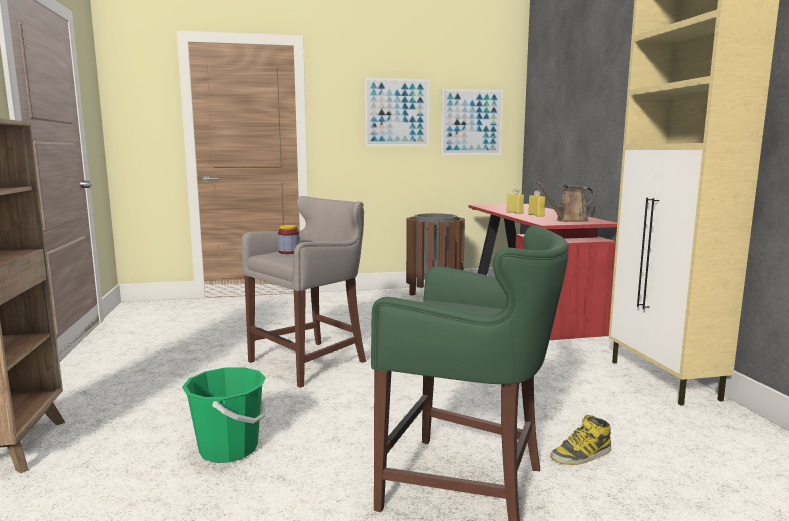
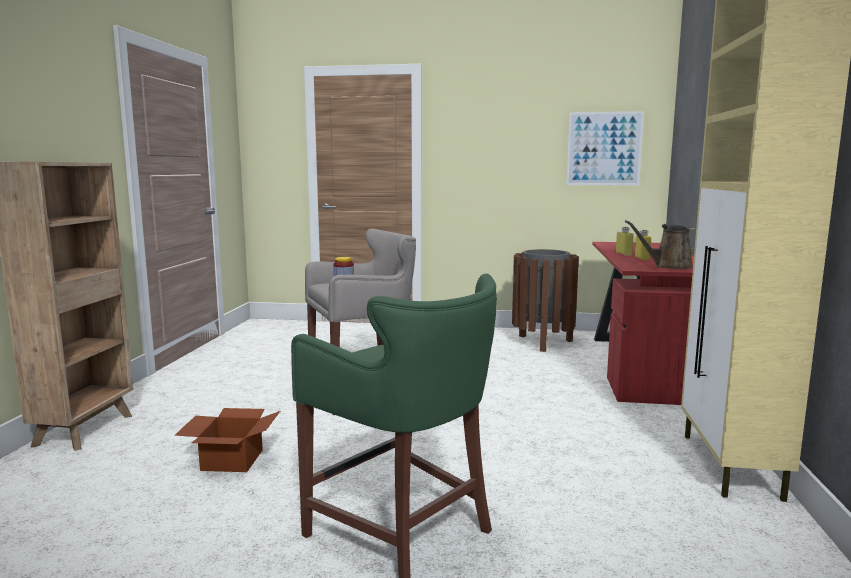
camera: 20 degrees right, 0 degrees up
(229, 449) = (231, 459): green bucket -> cardboard box
(397, 112) = (517, 139): picture -> none
(581, 455) = (547, 527): boot -> none

